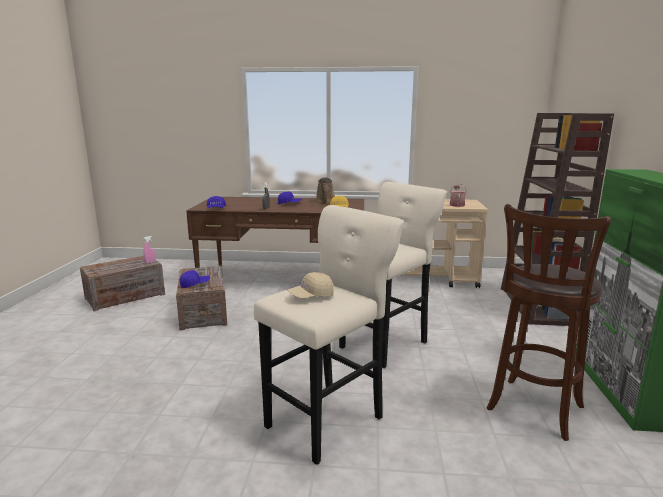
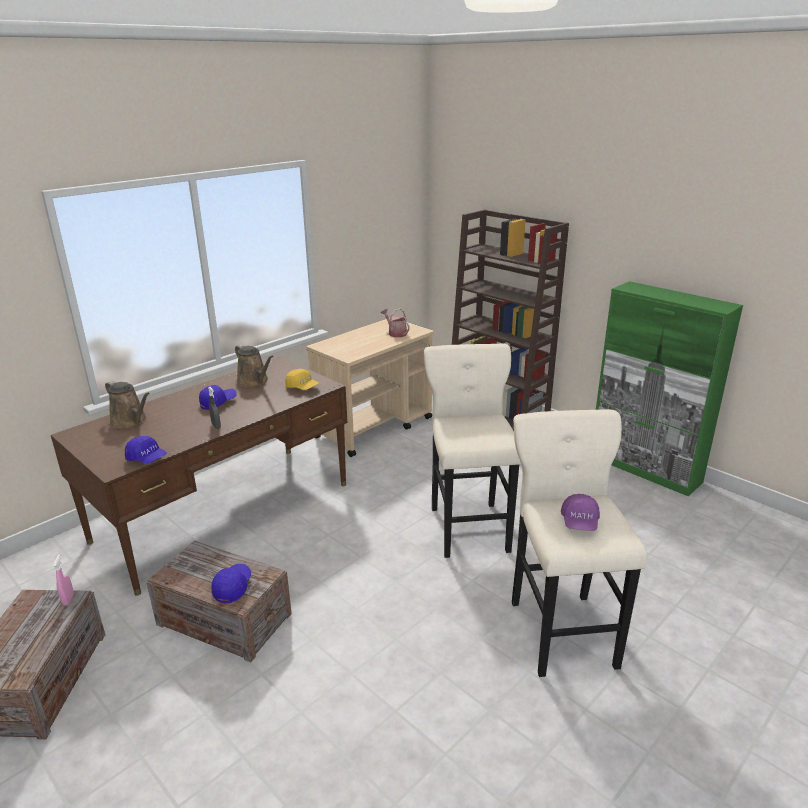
camera: 50 degrees left, 10 degrees up
(244, 200) = (130, 421): none -> brown watering can
(311, 296) = (579, 522): beige cap -> purple cap
(533, 410) = (636, 518): brown stool -> none

